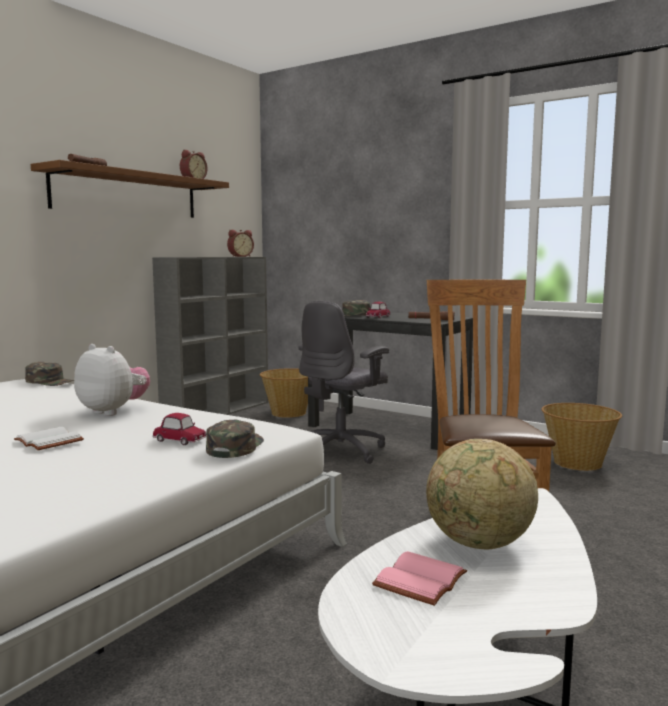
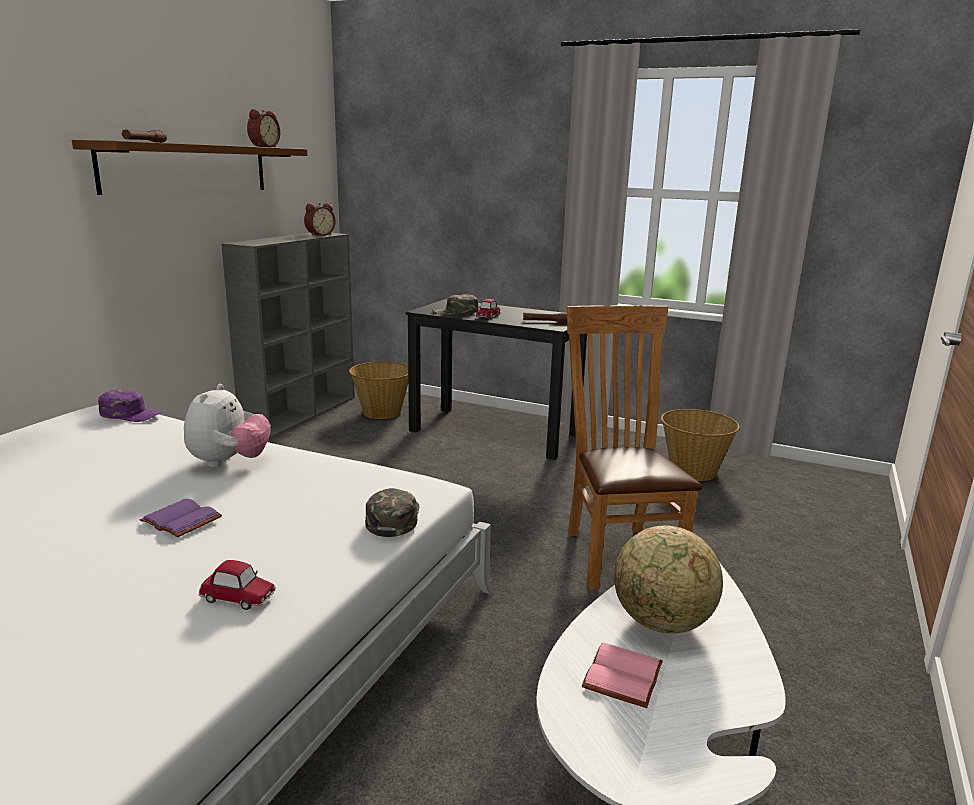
camera: 10 degrees left, 10 degrees up
(51, 382) = (131, 414): green cap -> purple cap
(51, 441) = (183, 520): white book -> purple book
(113, 411) = (229, 462): plush toy -> plush toy turned 75 degrees clockwise
(180, 440) = (328, 509): toy car -> toy car (238, 597)
(341, 451) = (454, 465): grey office chair -> none

